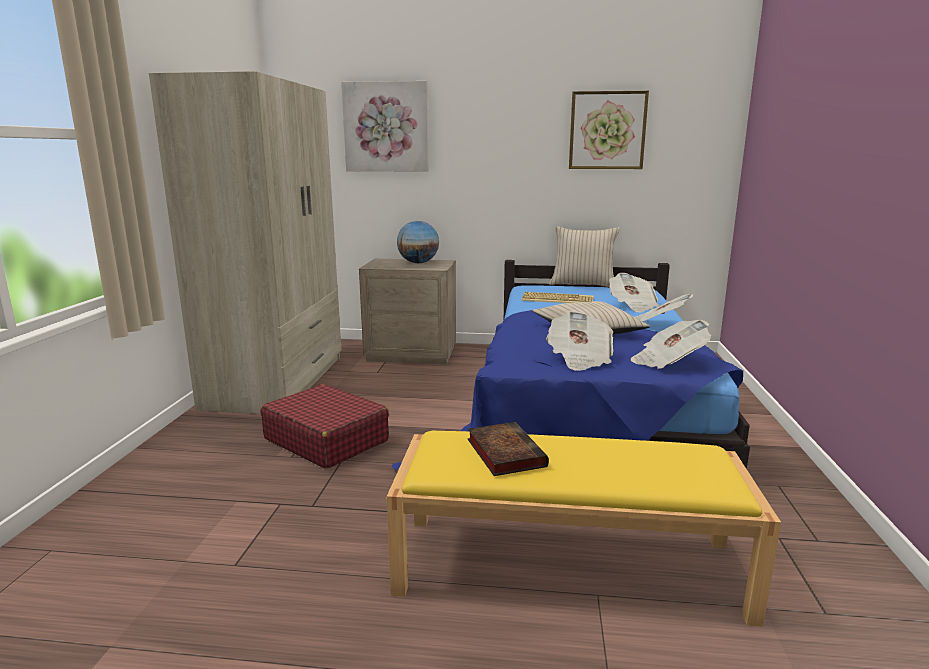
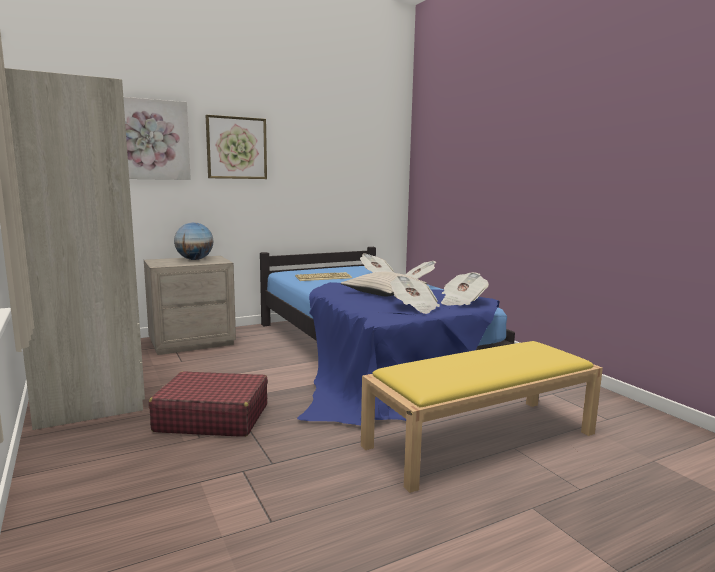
camera: 35 degrees left, 5 degrees down
(503, 452) = (447, 368): book -> none
(582, 285) = (320, 267): beige pillow -> none
(607, 130) = (328, 151): picture -> picture (236, 148)

